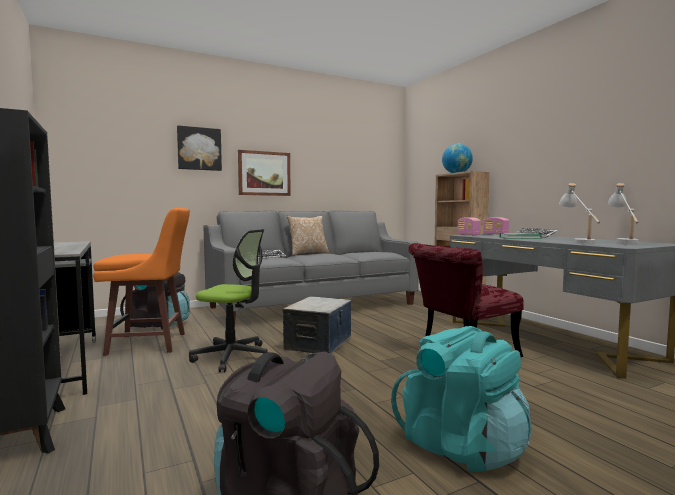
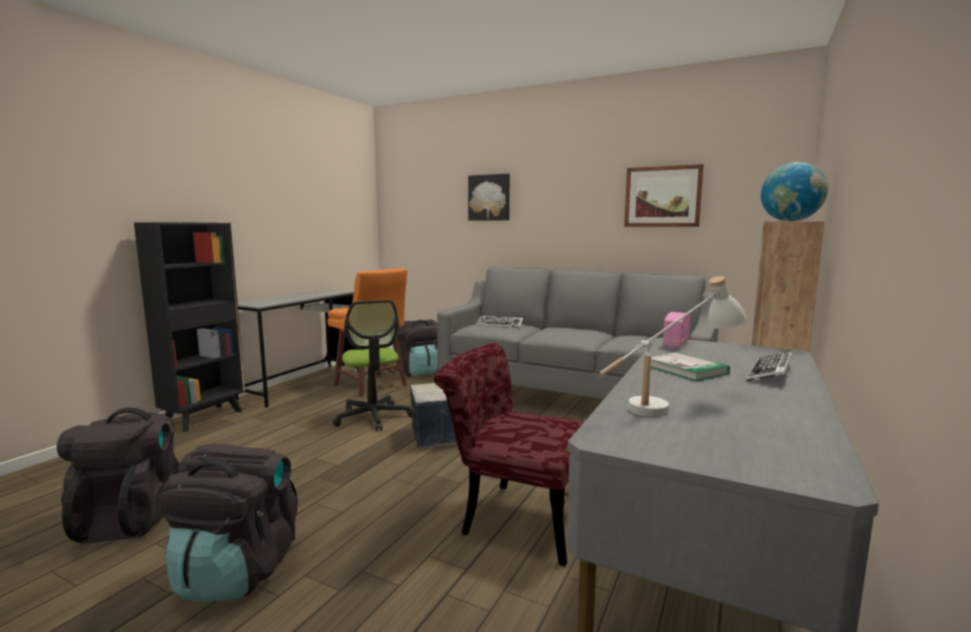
camera: 55 degrees right, 5 degrees up
(264, 173) = (557, 221): picture -> picture (662, 196)
(308, 253) = (571, 327): pillow -> none
(461, 446) = (237, 570): turquoise backpack -> black backpack
(495, 234) = (741, 352): radio -> none
(623, 242) = (770, 437): white table lamp -> none

